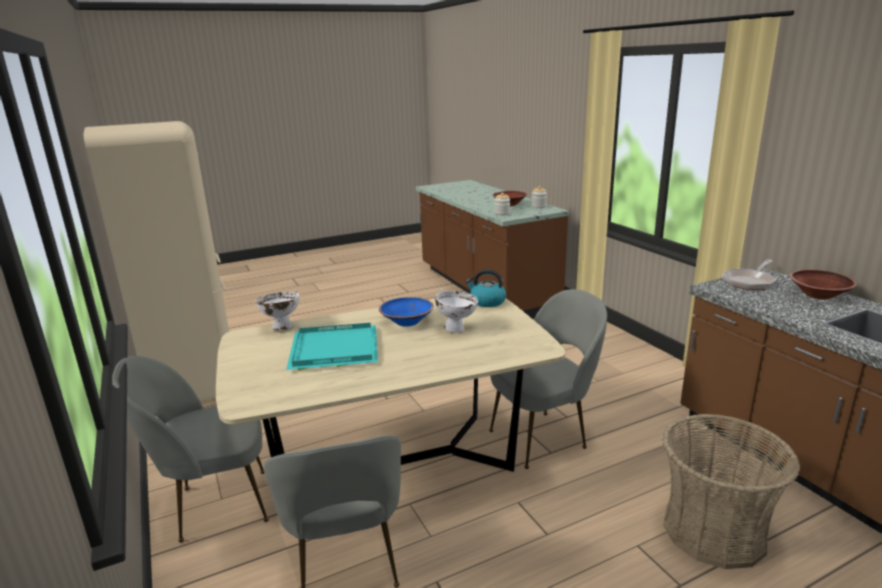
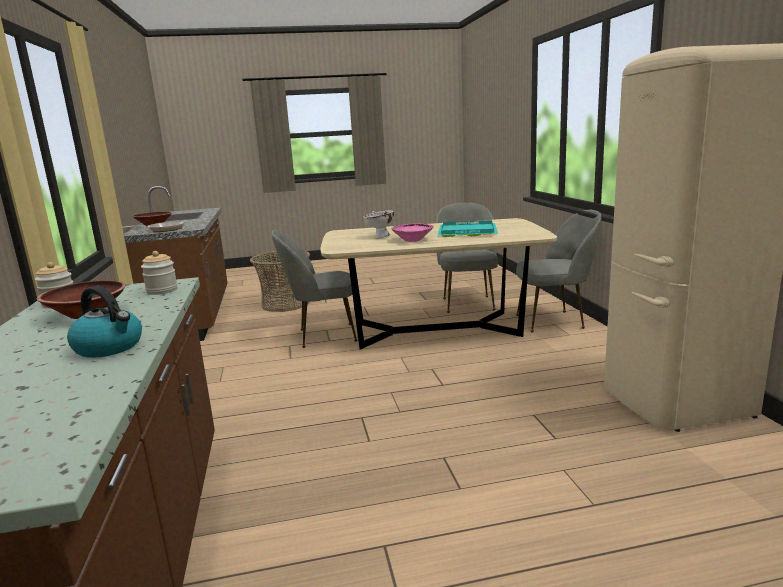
camera: 165 degrees left, 5 degrees down
(281, 327) = (512, 238): white bowl -> none
(407, 322) = (412, 240): blue bowl -> pink bowl
(487, 302) = (339, 248): kettle -> kettle (110, 347)

